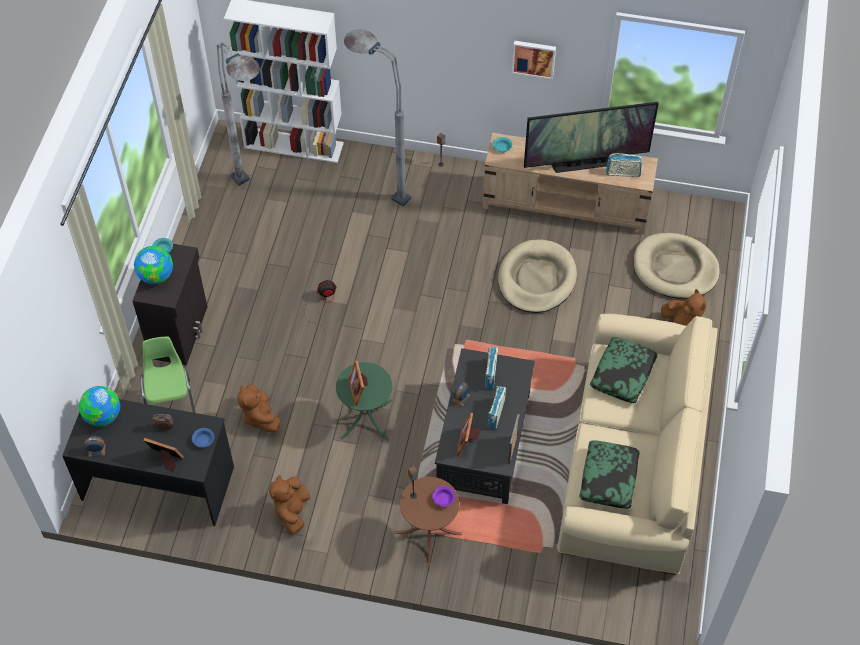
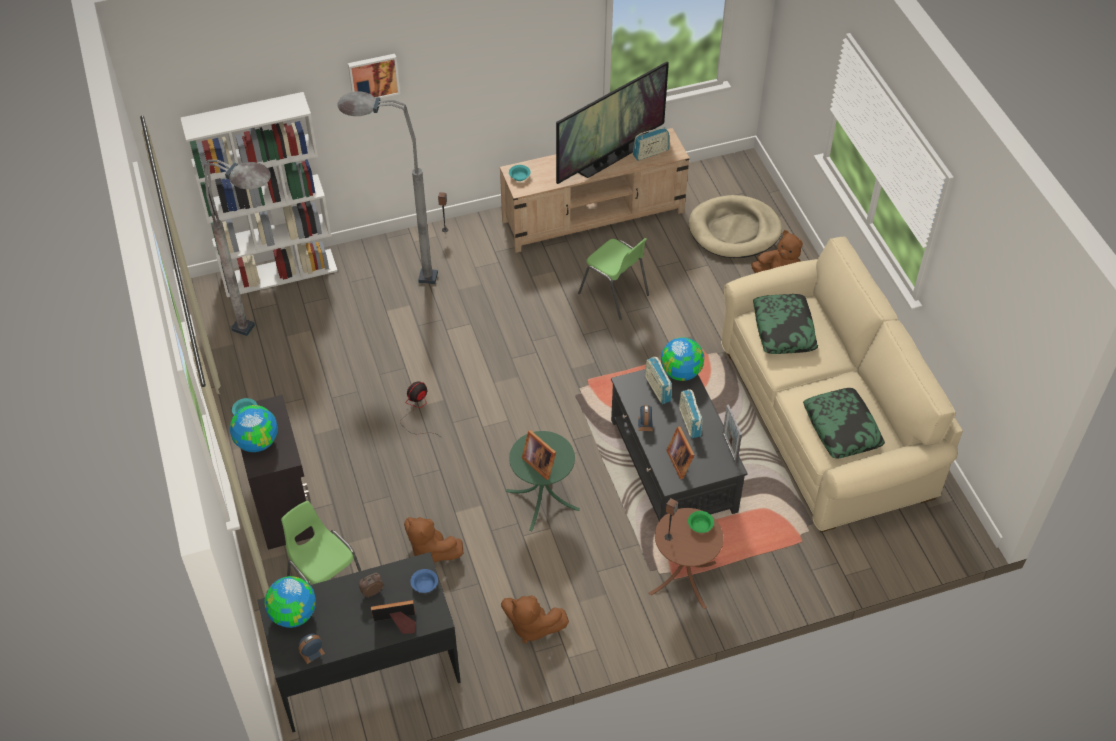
camera: 30 degrees left, 5 degrees down
(292, 511) = (531, 626): brown plush toy -> brown plush toy turned 45 degrees counterclockwise
(443, 499) = (700, 526): purple bowl -> green bowl
(519, 369) = (681, 372): none -> globe
(534, 58) = (527, 64): picture -> picture (373, 77)
(536, 279) = (614, 294): beige dog bed -> green chair

